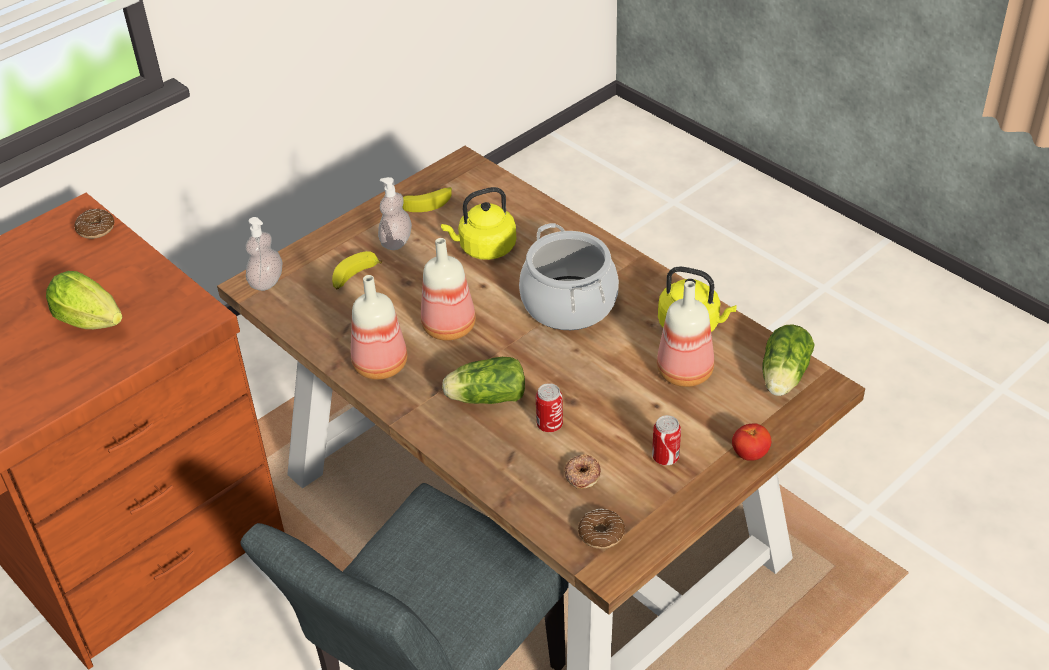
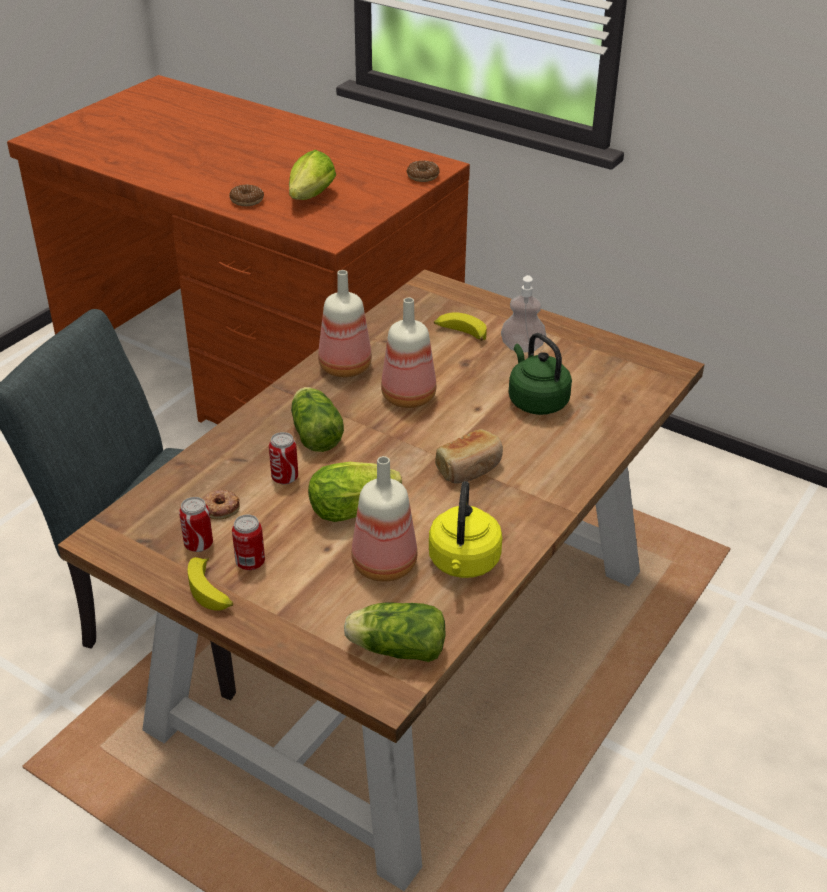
camera: 75 degrees right, 5 degrees down
(266, 282) = (437, 290): soap dispenser -> none
(427, 203) = (592, 355): banana -> banana (211, 592)
(484, 248) = (536, 401): yellow kettle -> green kettle
(569, 303) = (469, 468): cooking pot -> bread
(601, 534) = (142, 529): donut -> donut (247, 201)
(607, 381) = (356, 509): none -> lettuce
(633, 492) = (198, 545): none -> can
(750, 454) = (264, 628): tomato -> none

